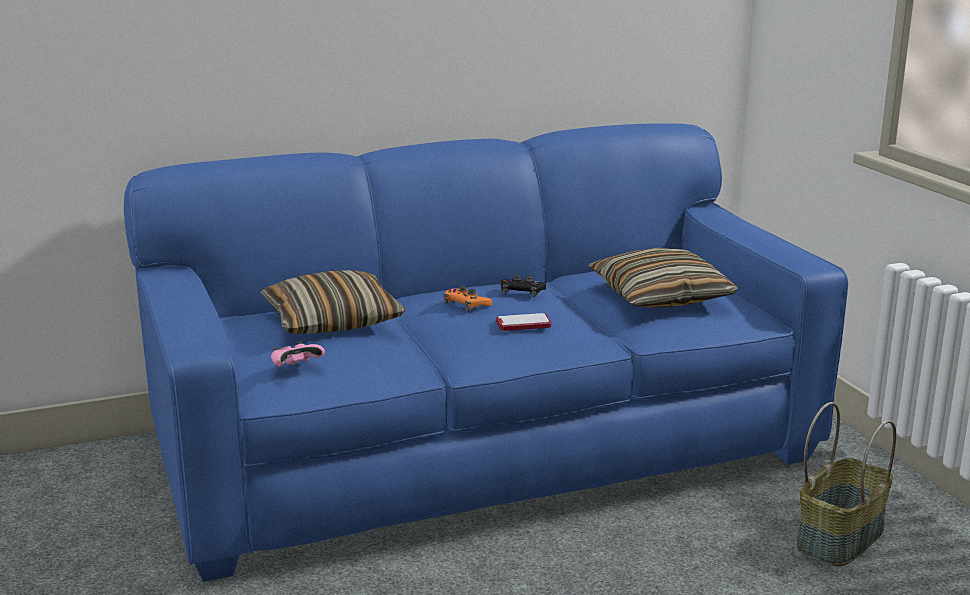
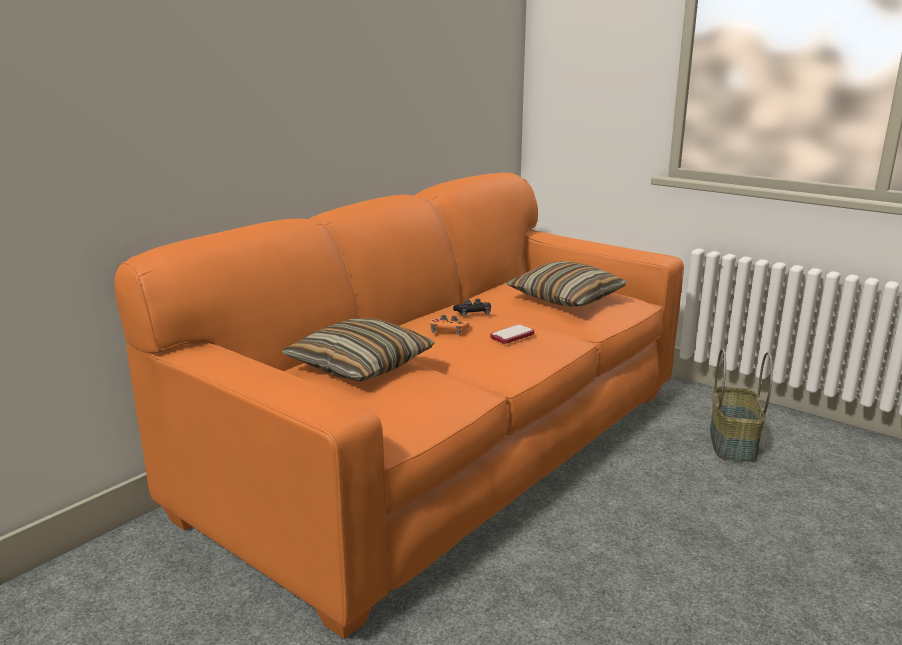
camera: 30 degrees left, 0 degrees up
(296, 367) = (392, 411): pink game controller -> none
(483, 452) = (449, 451): blue sofa -> orange sofa

